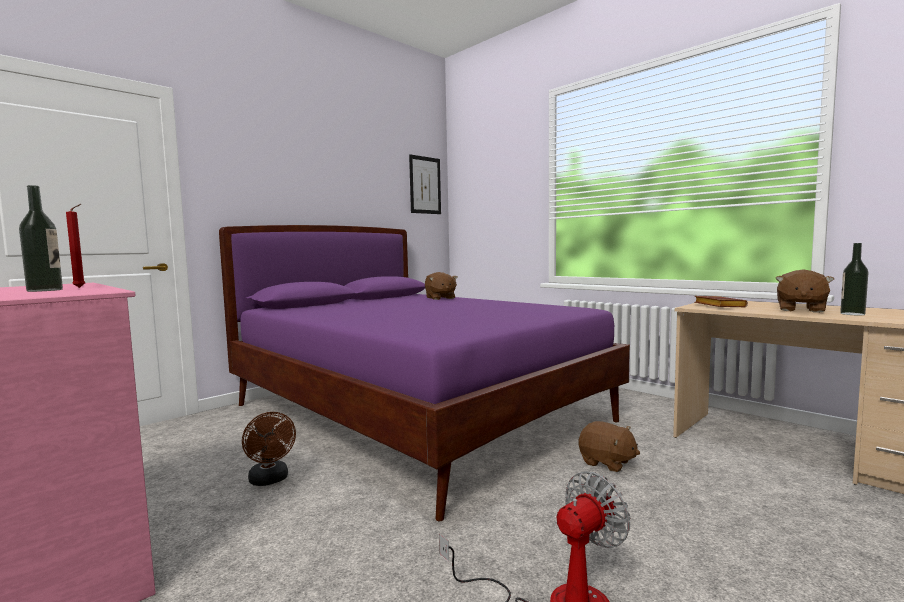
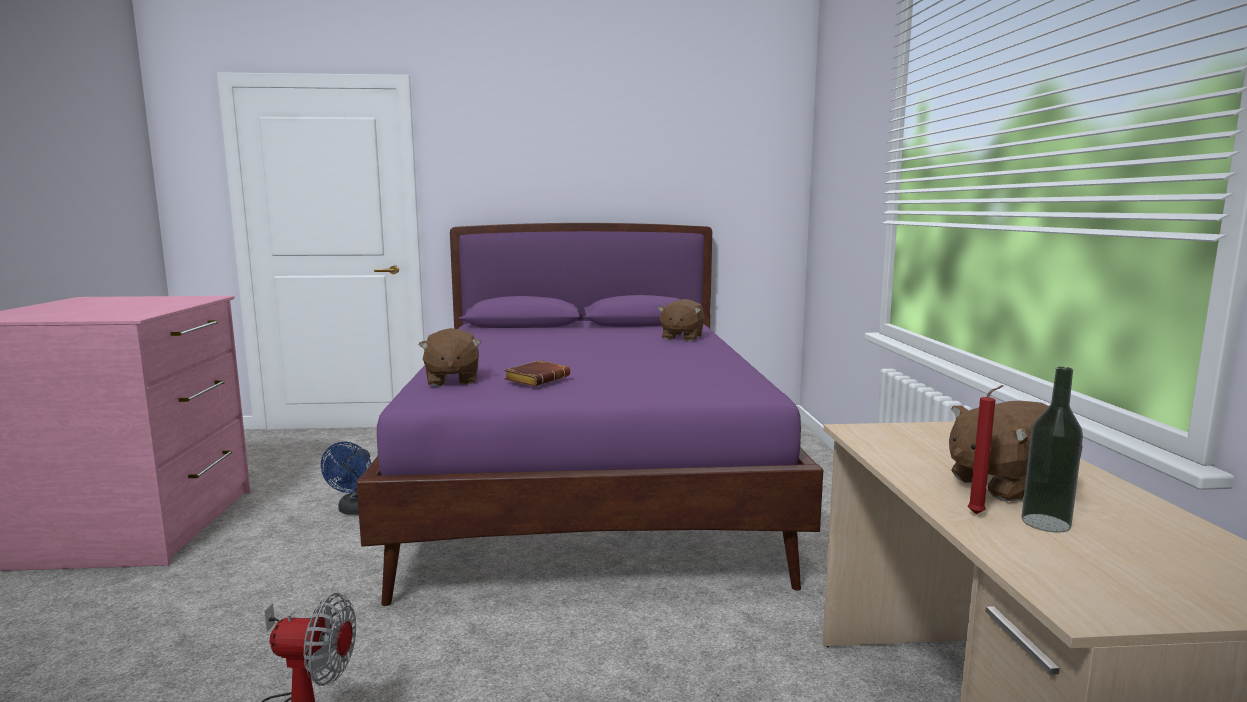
camera: 40 degrees right, 5 degrees up
(45, 290) = (136, 308): bottle -> none
(81, 287) = (166, 307): red candle -> red candle (979, 514)
(270, 480) = (356, 510): brown fan -> blue fan
(425, 185) = (762, 156): picture -> none
(607, 462) = (651, 631): brown plush toy -> brown plush toy (451, 380)
(717, 306) = (905, 438): brown book -> brown book (537, 379)

